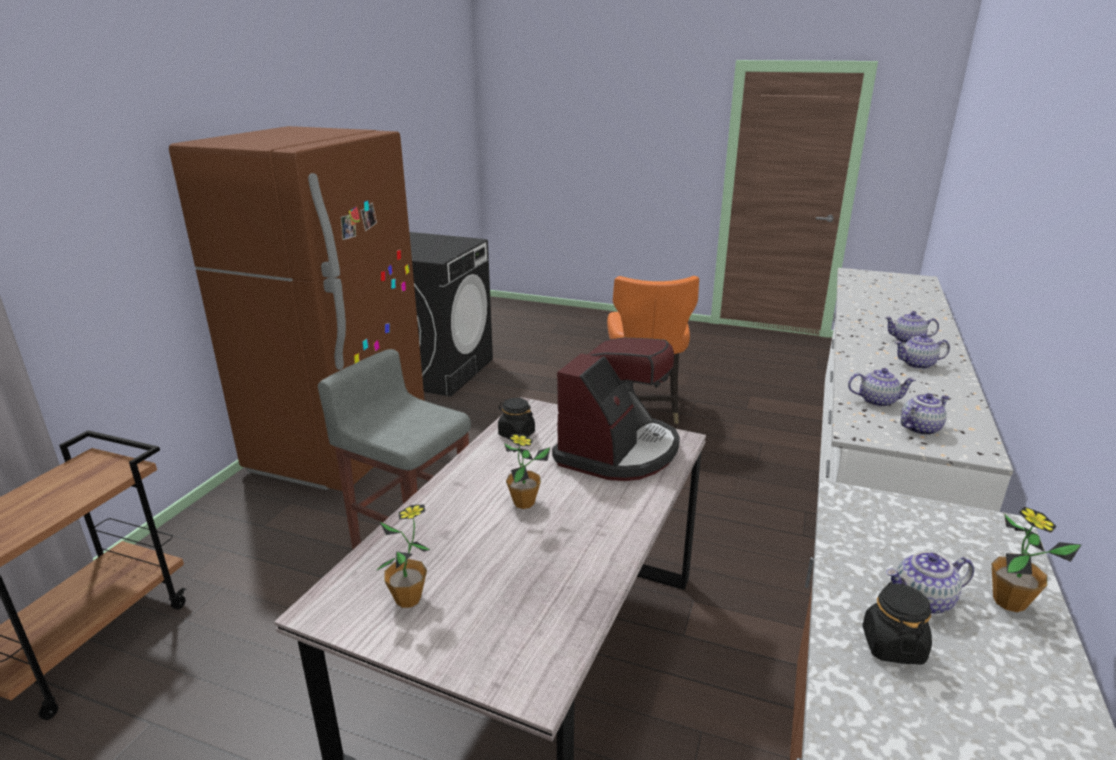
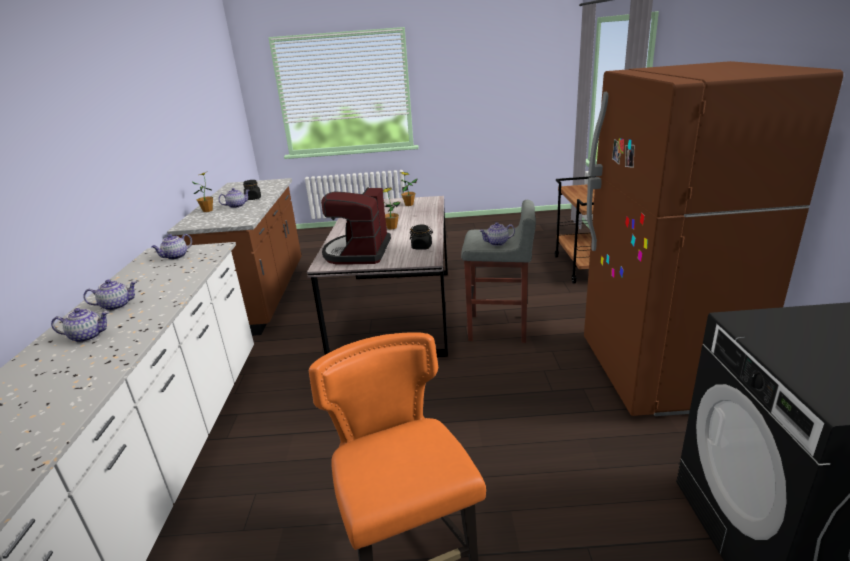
camera: 160 degrees right, 0 degrees up
(877, 401) = (186, 267): teapot -> teapot (497, 243)

